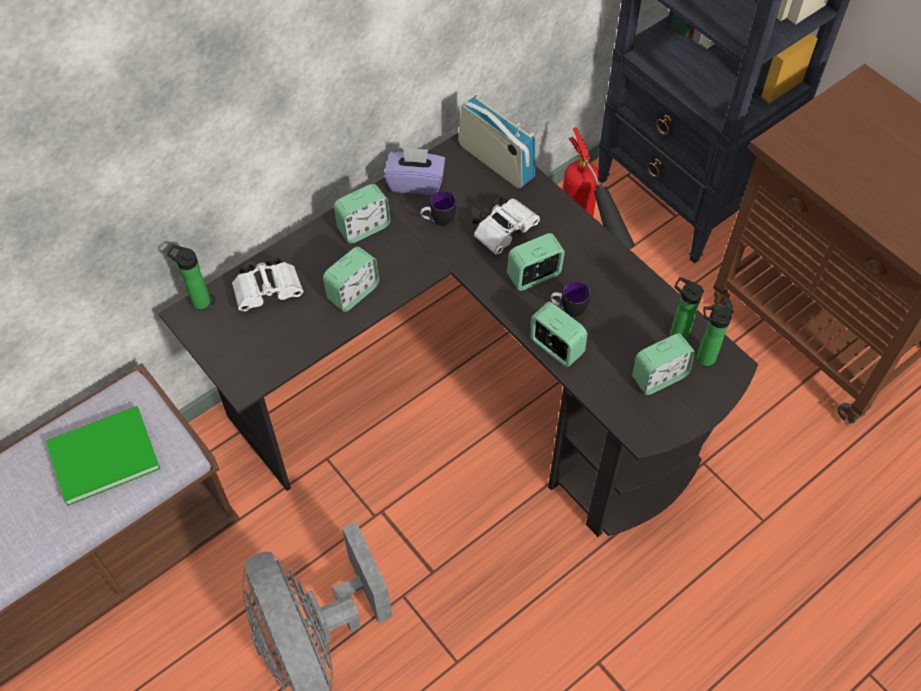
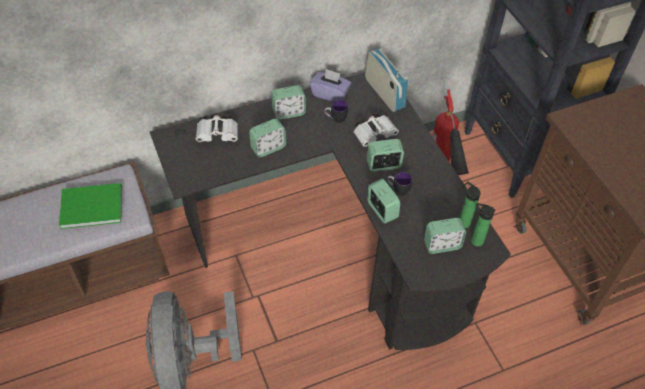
camera: 15 degrees right, 5 degrees down
(198, 301) = (175, 130): bottle -> none

